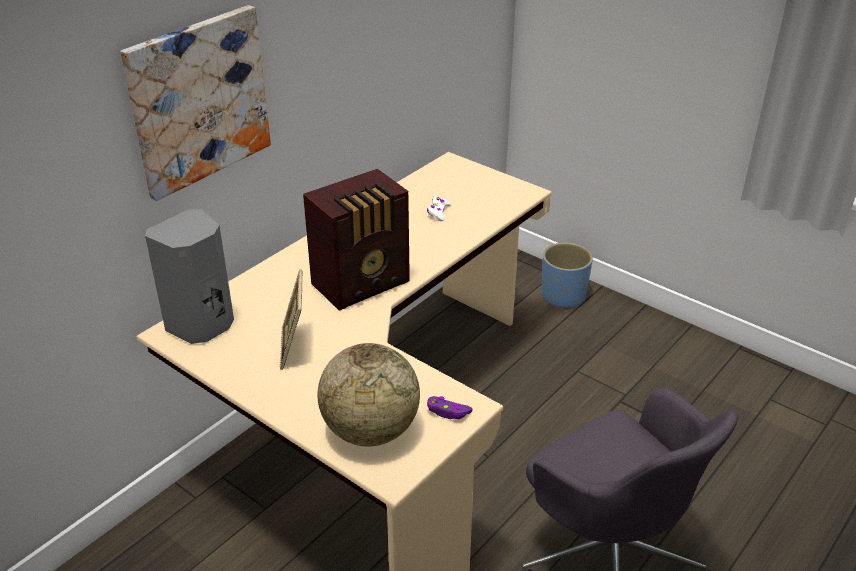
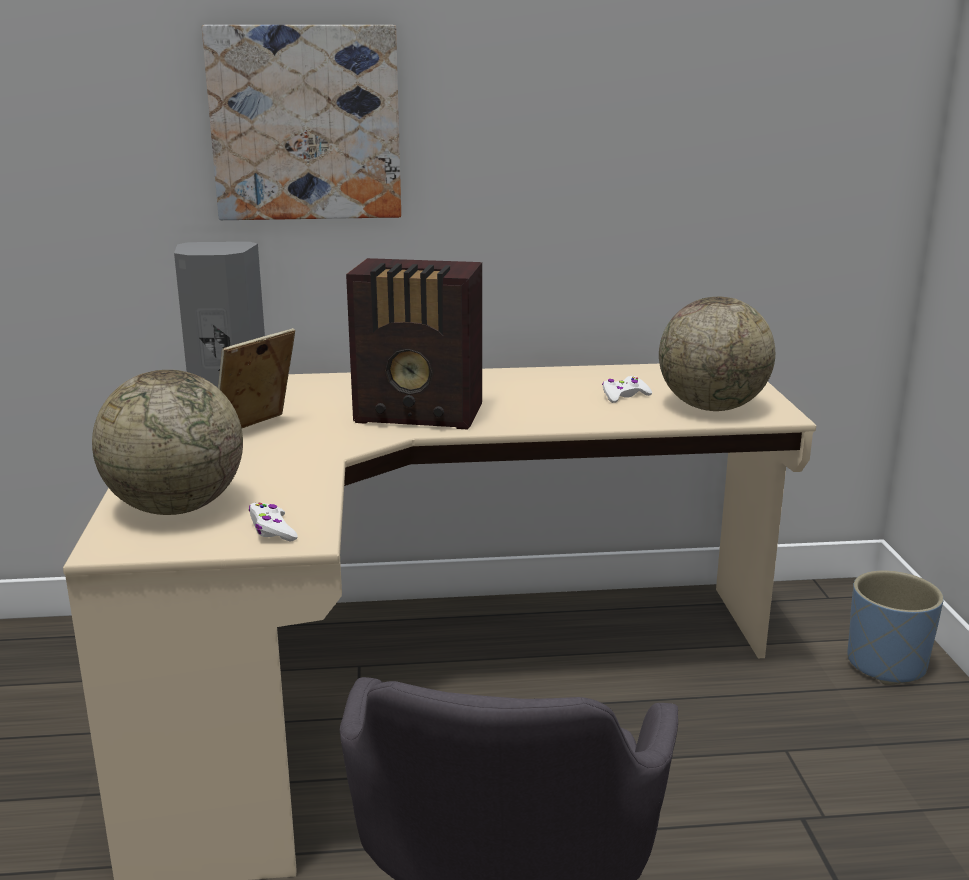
camera: 45 degrees right, 15 degrees down
(448, 412) = (272, 530): purple game controller -> white game controller
(491, 200) = (712, 407): none -> globe

